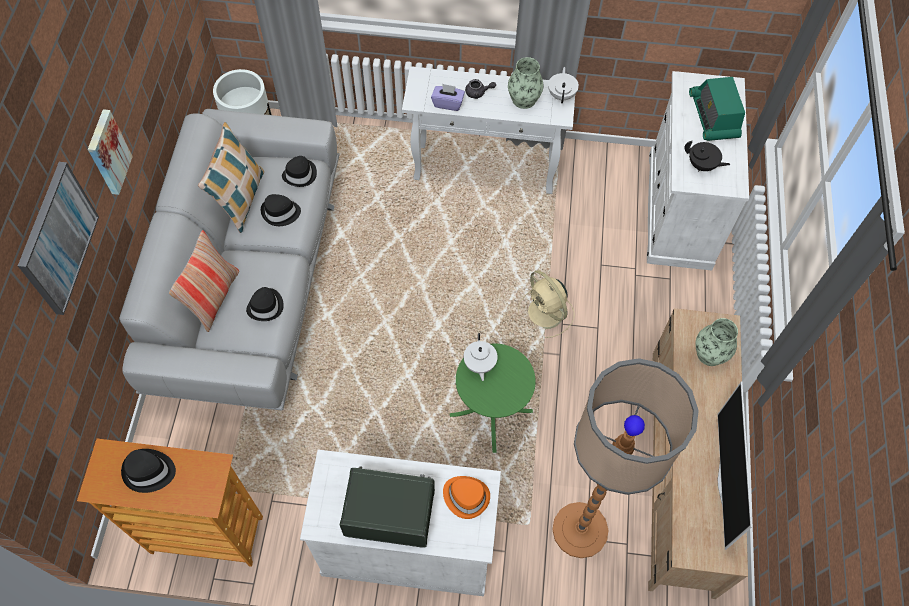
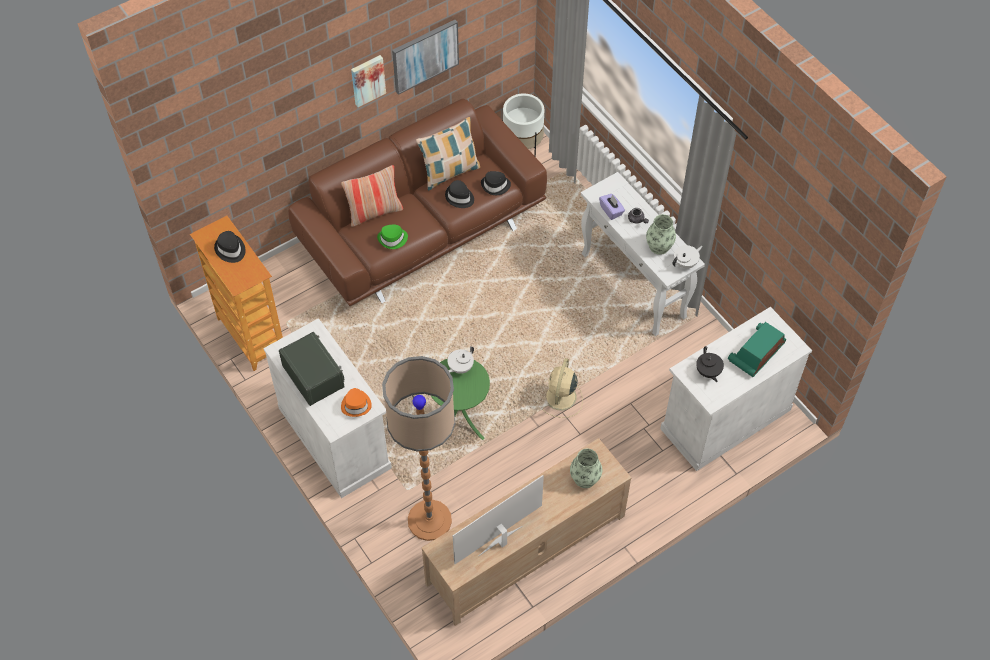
camera: 50 degrees right, 5 degrees down
(57, 239) = (292, 101): picture -> picture (425, 55)
(251, 280) = (422, 230): grey sofa -> brown sofa
(266, 306) = (393, 239): black hat -> green hat

